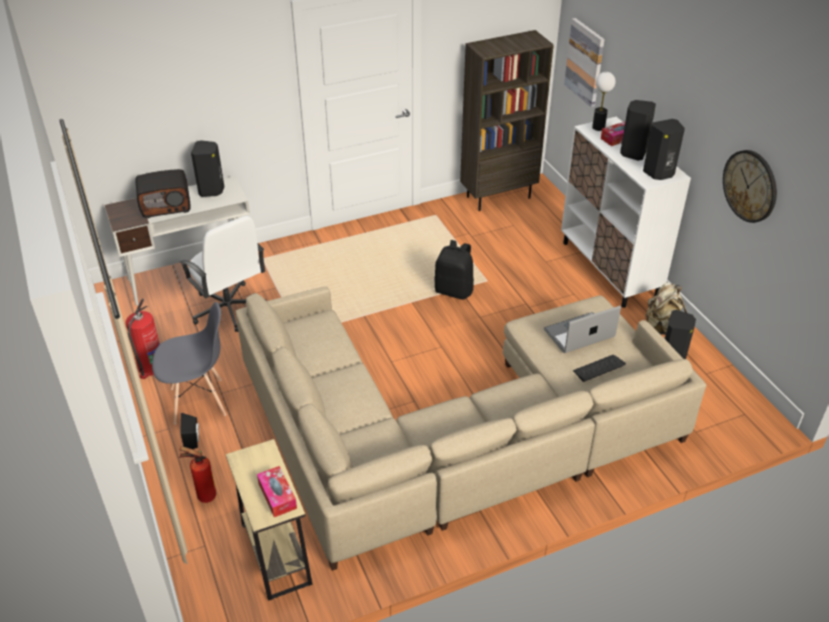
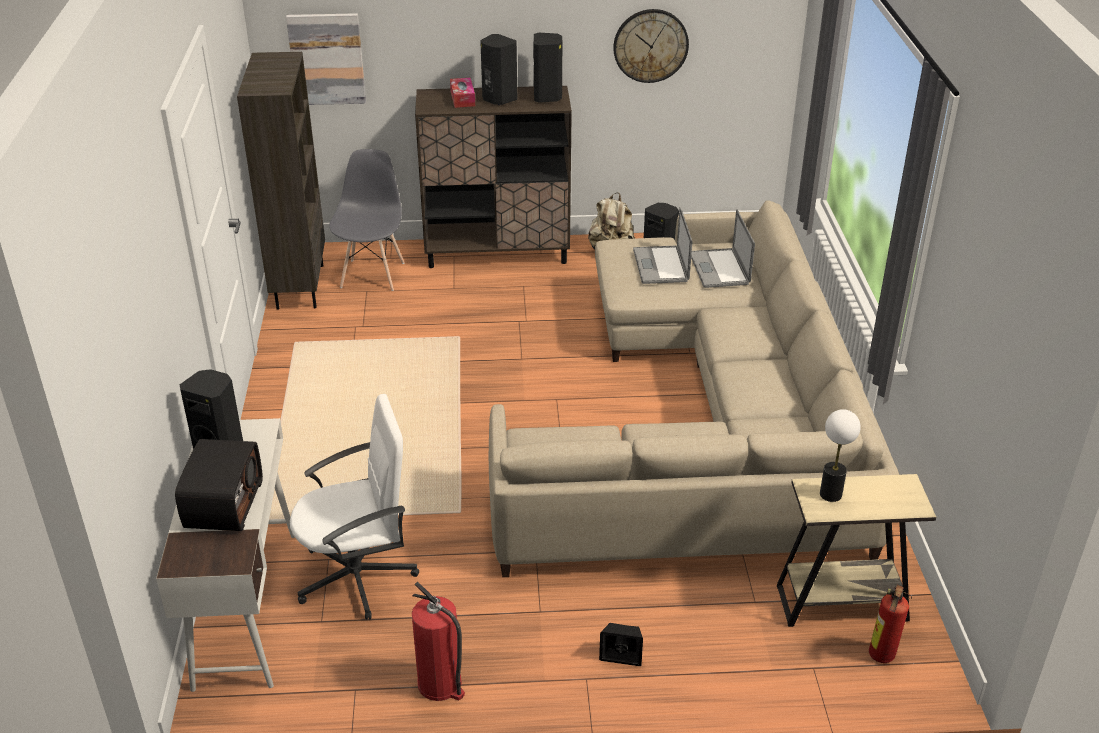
camera: 70 degrees left, 5 degrees down
(199, 401) = (545, 638): grey chair -> grey chair (372, 274)
(204, 496) = (729, 657): fire extinguisher -> fire extinguisher (880, 657)
(277, 496) = (886, 489): tissue box -> none
(454, 290) = (460, 365): black backpack -> none
(598, 127) = (431, 103): table lamp -> table lamp (830, 494)
(598, 368) = (719, 268): keyboard -> laptop
(609, 269) = (497, 253): white cabinet -> brown cabinet

